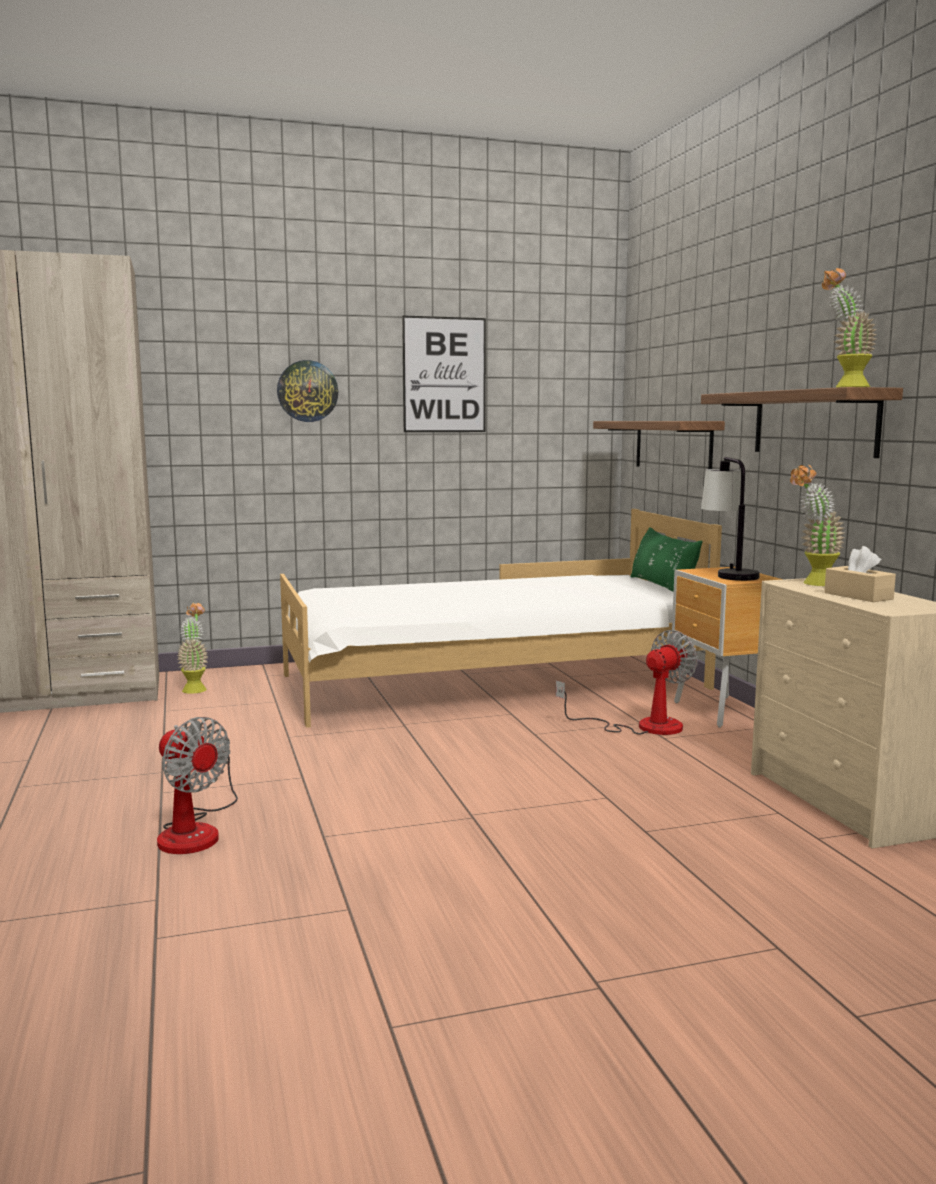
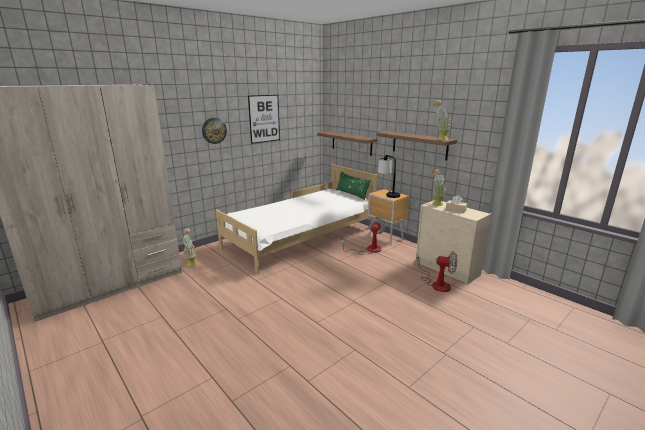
camera: 25 degrees left, 10 degrees up
(196, 830) = (270, 332): fan -> fan (436, 283)

